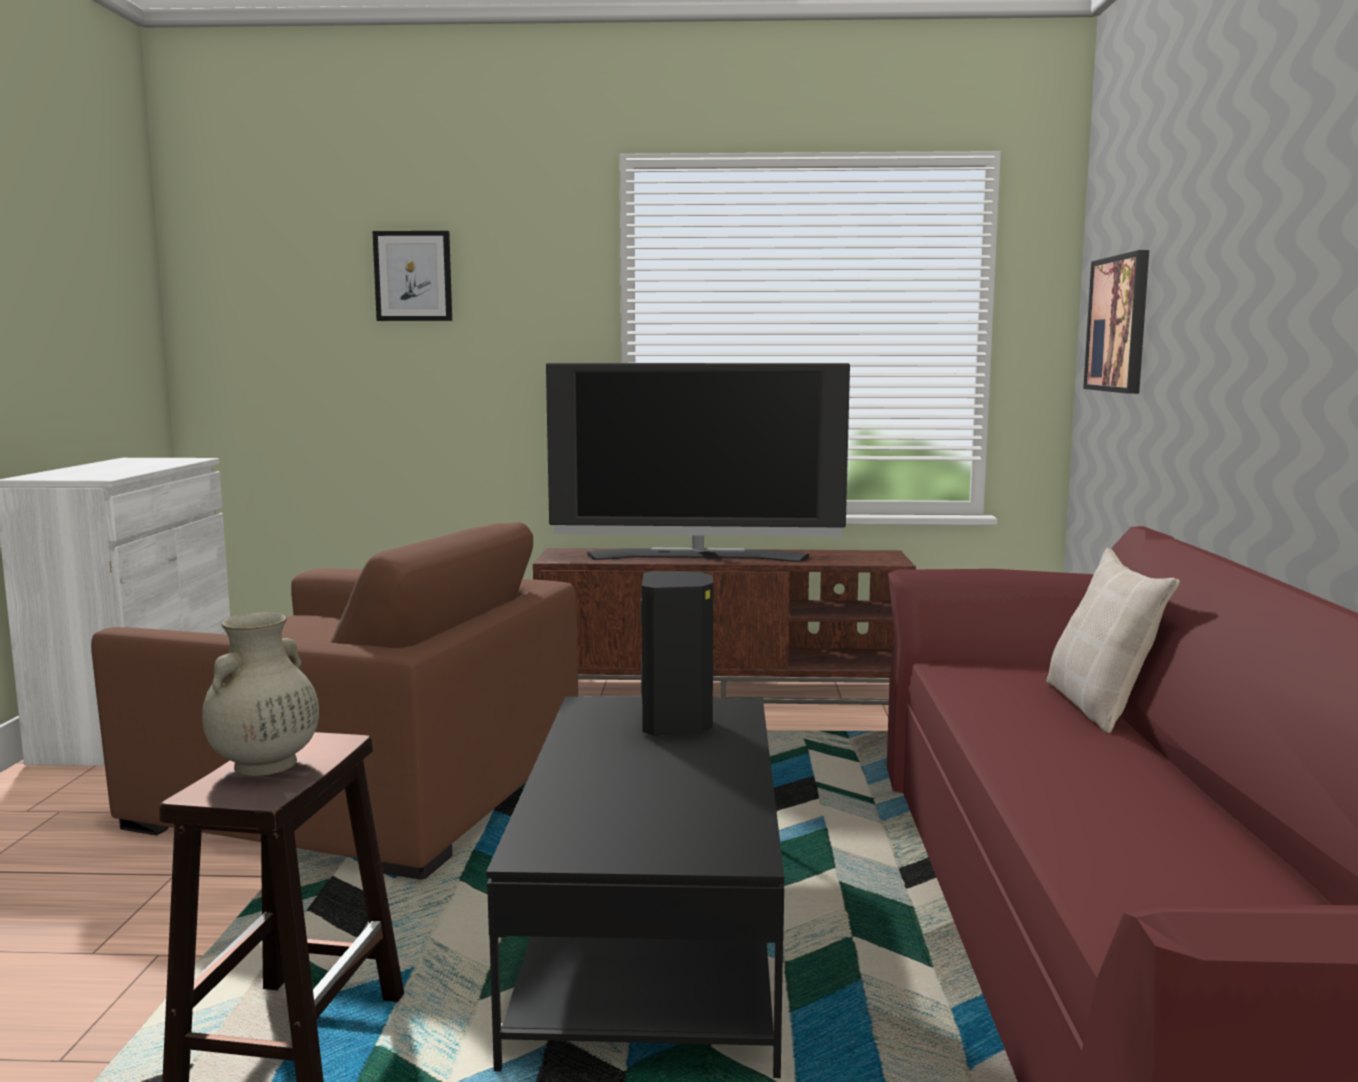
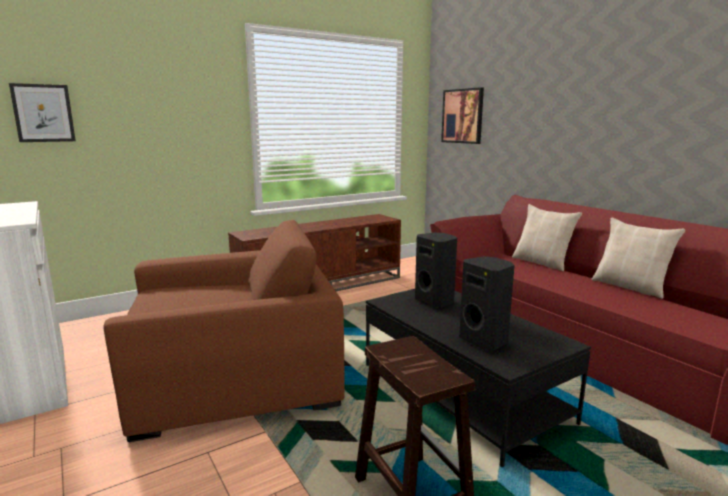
camera: 35 degrees left, 5 degrees up
(264, 766) = (410, 363): beige vase -> none
(413, 276) = (131, 83): picture -> picture (43, 113)
(601, 805) = (484, 341): none -> black speaker
(698, 557) = (310, 227): television -> none
(1205, 802) = (630, 287): none -> beige pillow

